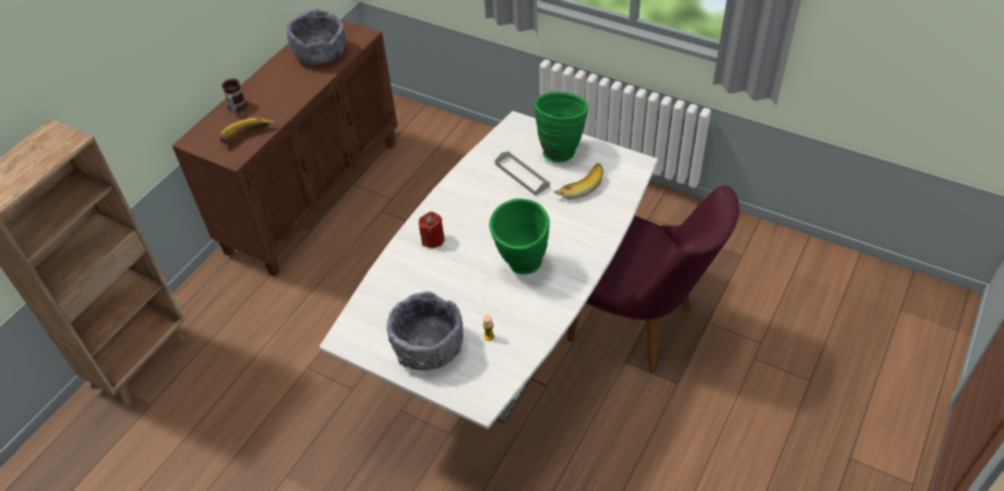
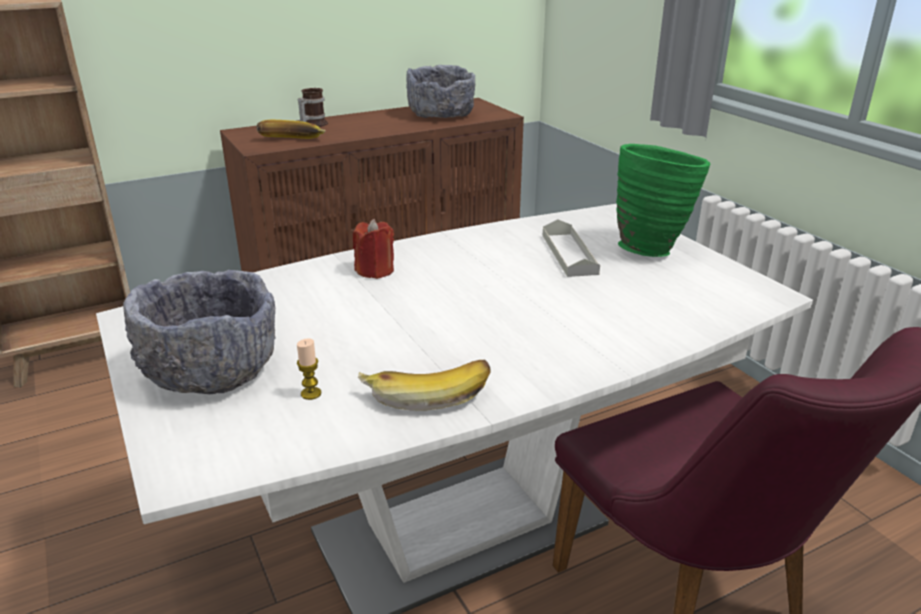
camera: 30 degrees right, 20 degrees down
(521, 267) = (459, 338): green vase -> none
(578, 186) = (645, 287): banana -> banana (427, 393)

